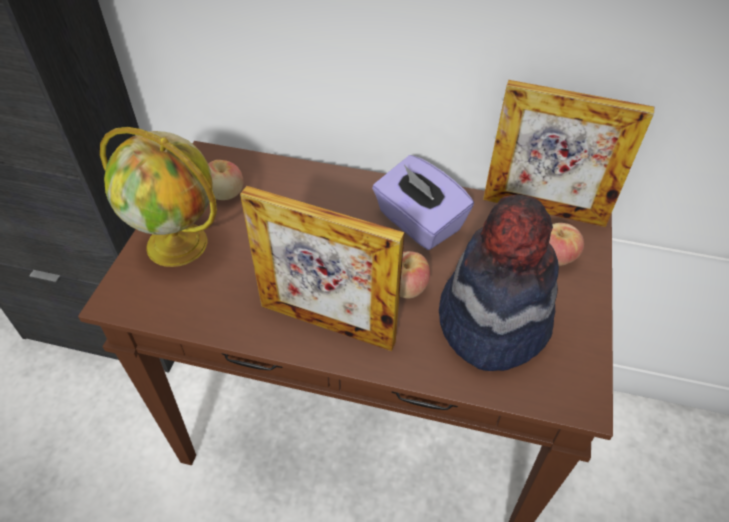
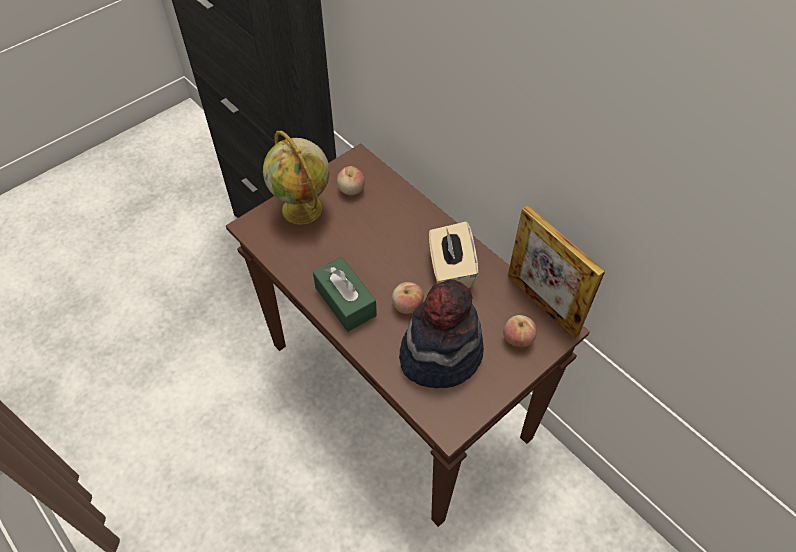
camera: 35 degrees right, 5 degrees up
(327, 324) = (345, 301): picture frame -> green tissue box
(418, 223) = (450, 269): purple tissue box -> beige tissue box

